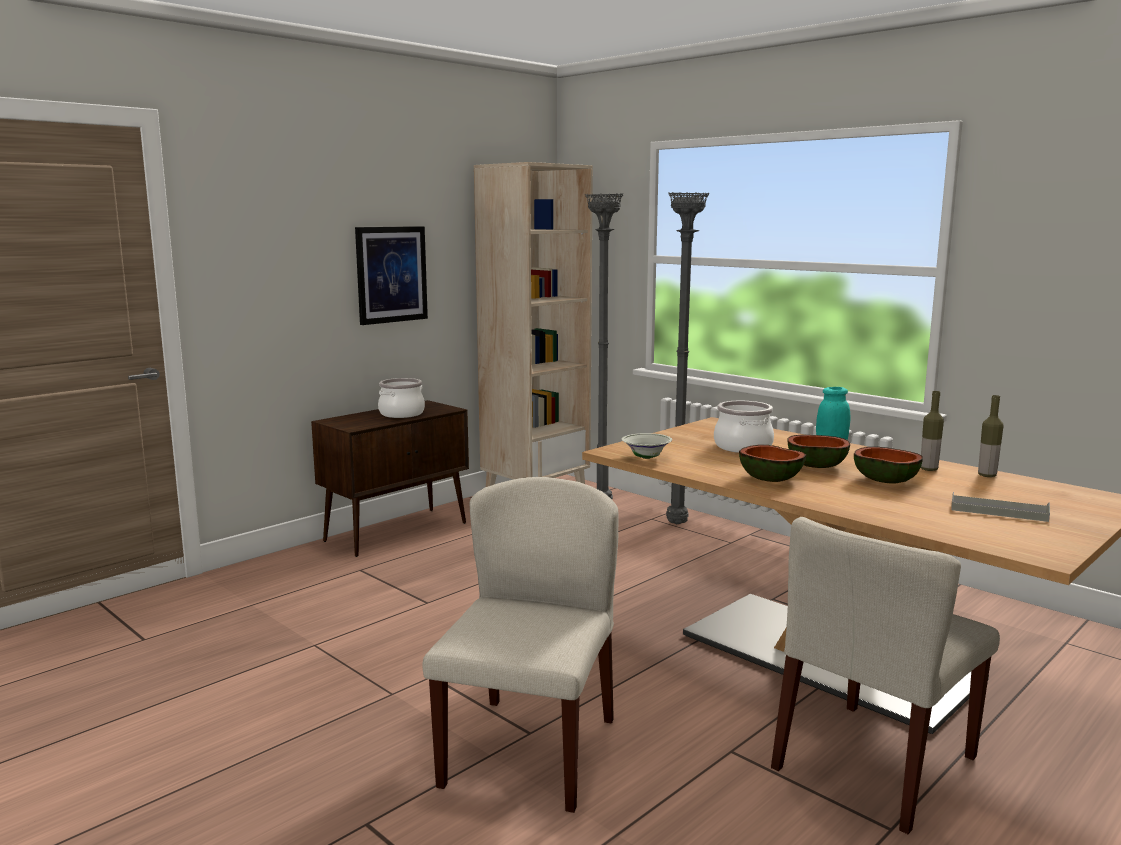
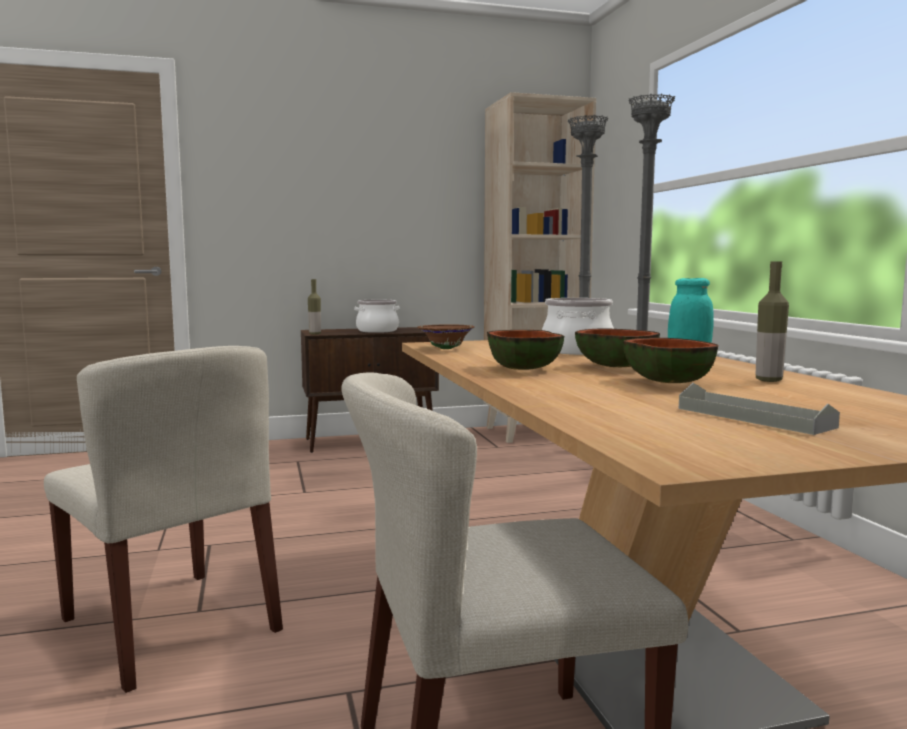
camera: 30 degrees right, 5 degrees down
(391, 274) = (390, 207): picture -> none
(529, 750) = (171, 625): beige chair -> beige chair turned 90 degrees clockwise
(646, 458) = (446, 349): white bowl -> brown bowl
(987, 475) = (849, 392): bottle -> bottle (315, 334)

